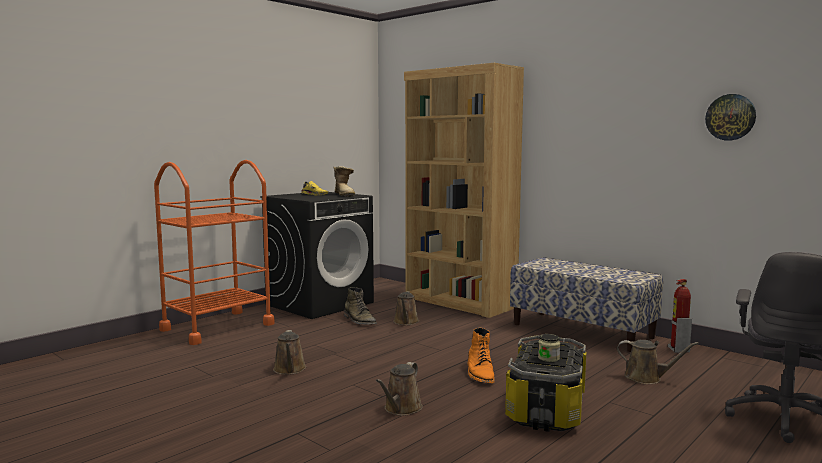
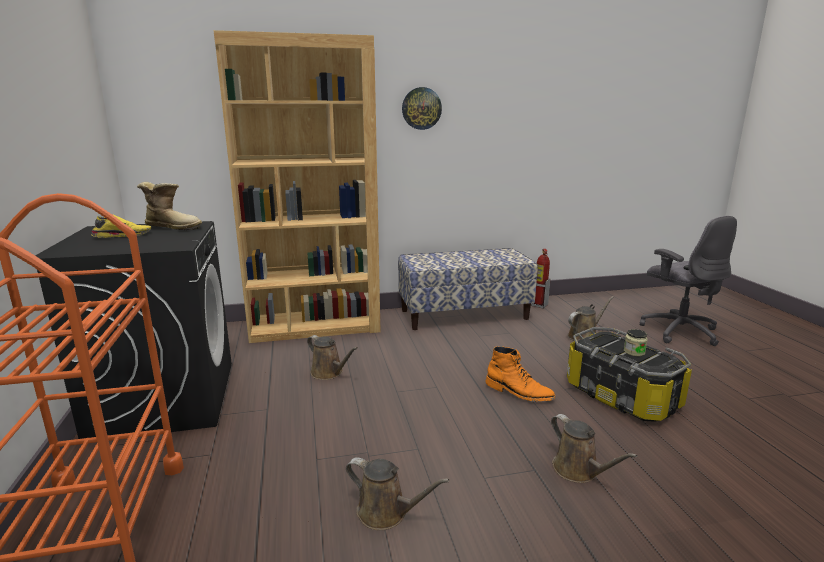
camera: 55 degrees left, 10 degrees up
(359, 321) = (280, 397): green boot -> none
(730, 117) = (562, 109): wall clock -> wall clock (421, 108)

